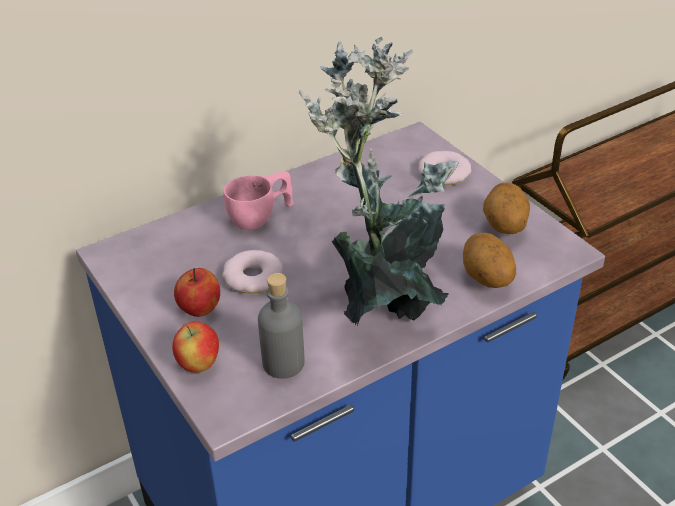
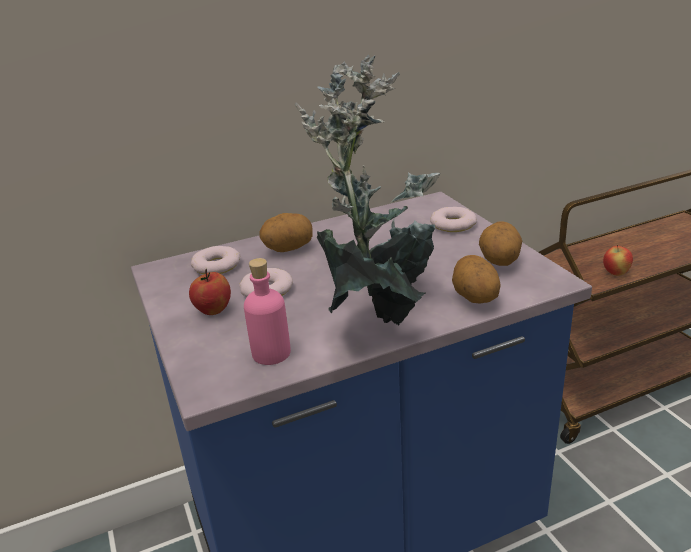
camera: 10 degrees right, 10 degrees down
(182, 245) = (216, 265): none -> donut
(198, 365) = (196, 350): apple -> apple (615, 273)
(261, 217) = (288, 249): pink cup -> potato
(283, 363) = (271, 353): grey bottle -> pink bottle

